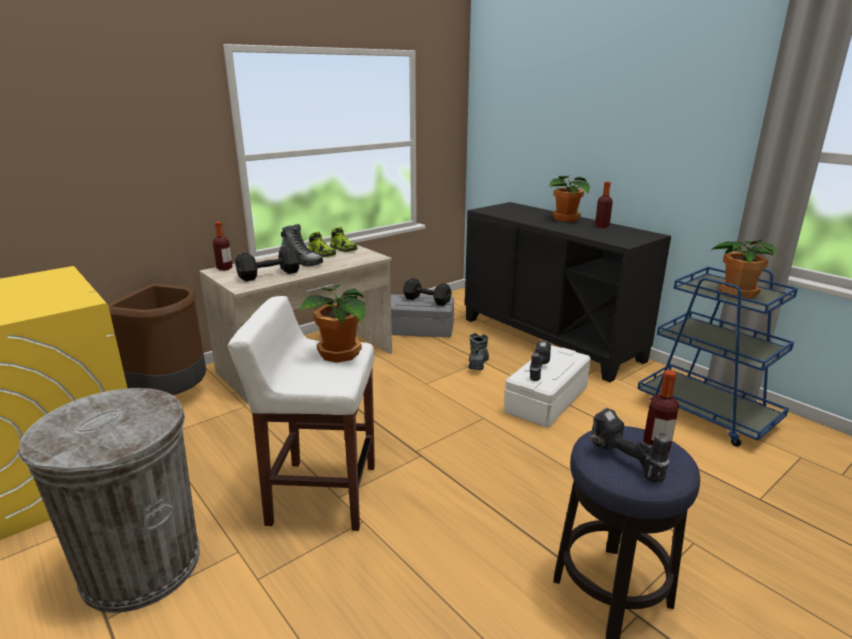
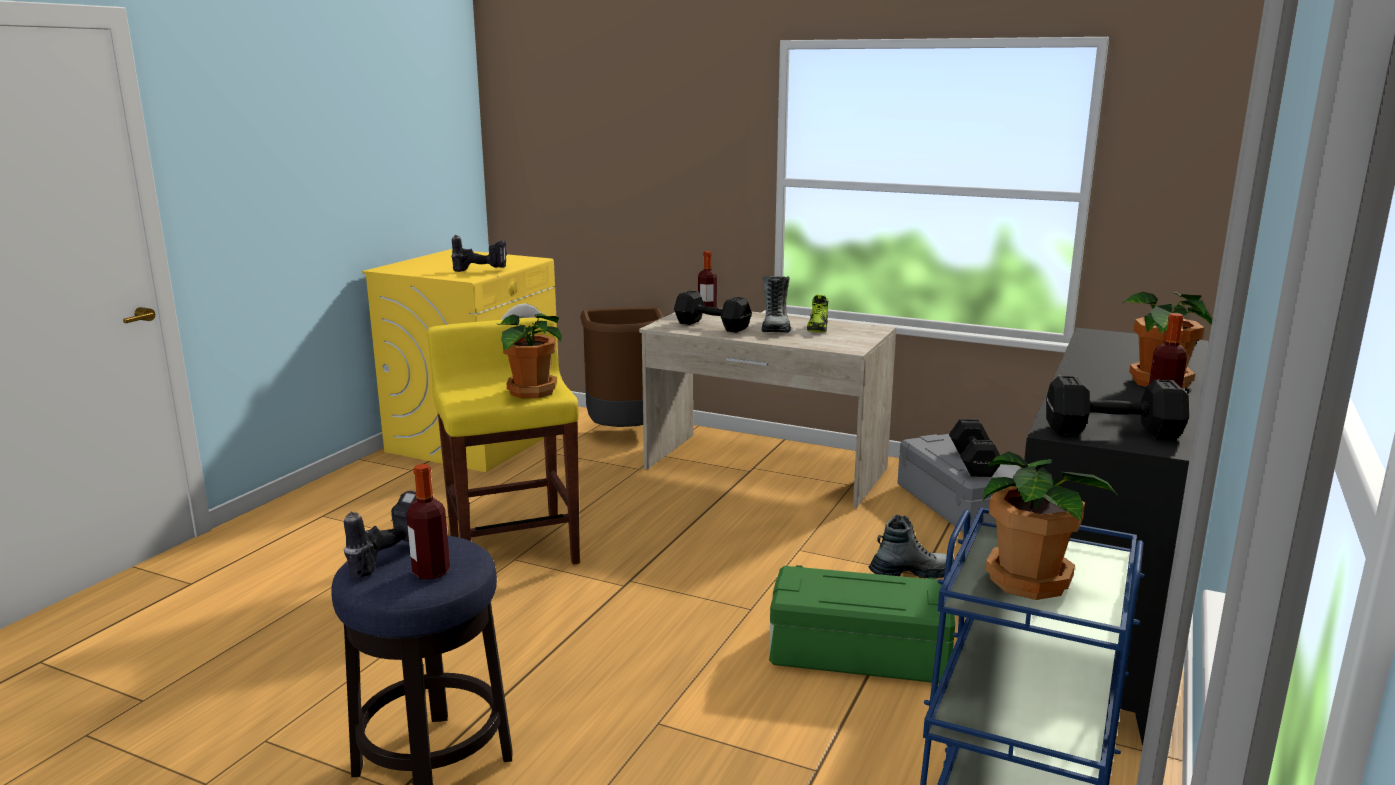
camera: 65 degrees right, 5 degrees down
(141, 565) = (381, 507): grey trash can -> none
(321, 494) = (513, 549): white stool -> yellow stool
(343, 249) = (856, 332): shoe -> none
(537, 370) = (831, 581): power drill -> power drill (482, 270)
(547, 400) = (858, 653): white storage box -> green storage box
(627, 238) = (1109, 431): none -> black dumbbell

